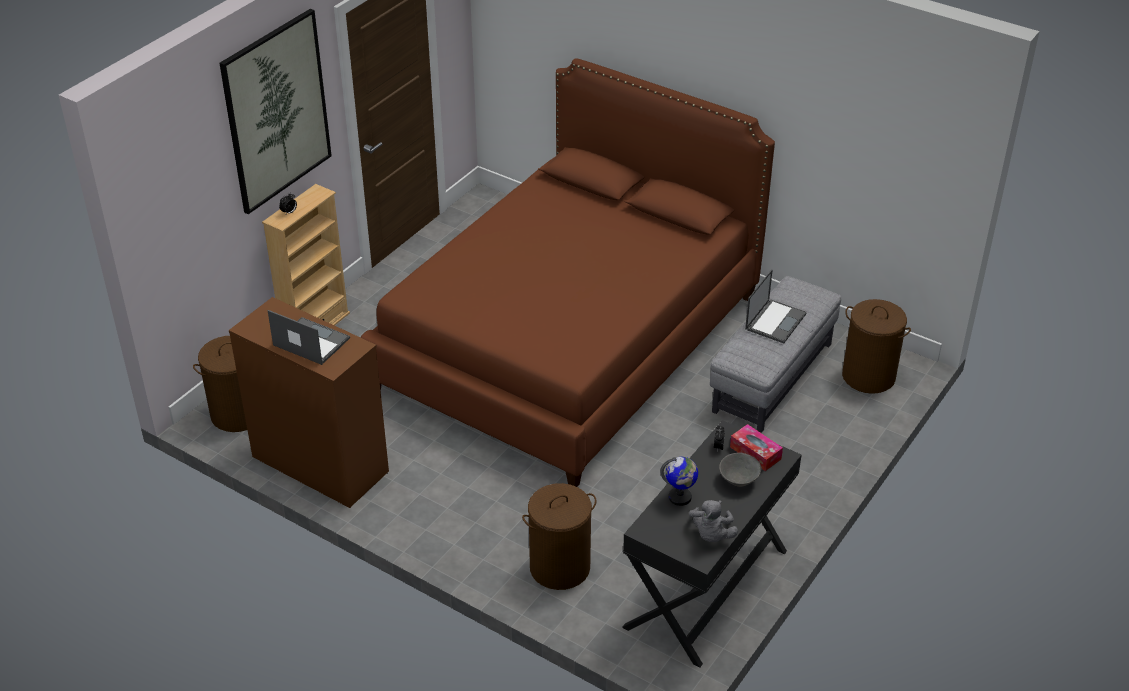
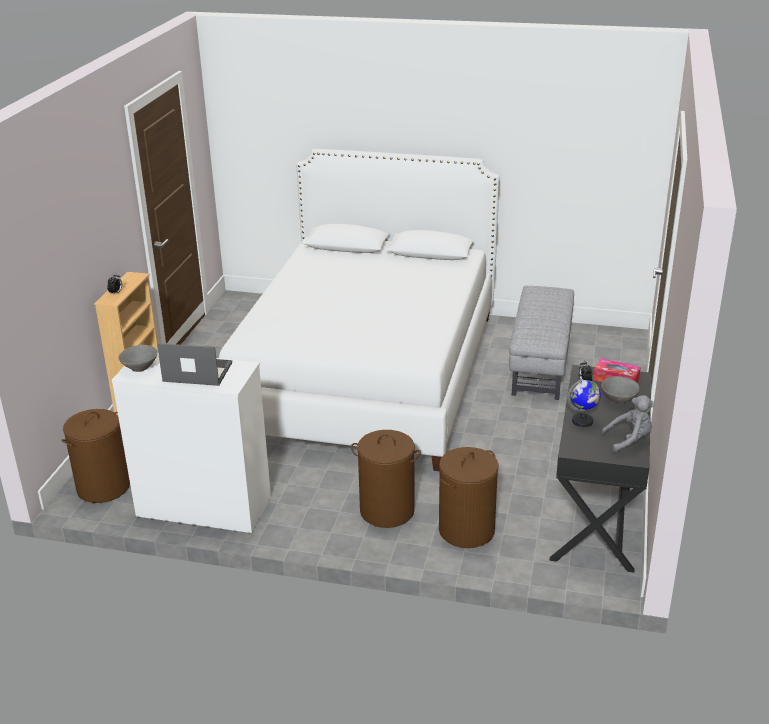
camera: 20 degrees left, 10 degrees down
(261, 321) = (139, 368): none -> grey bowl
(276, 111) = (94, 197): picture -> none
(320, 464) = (204, 507): brown dresser -> white dresser
(570, 341) = (367, 374): brown bed -> white bed
(711, 535) = (629, 440): grey plush toy -> grey plush toy turned 90 degrees counterclockwise
(775, 321) = (541, 311): laptop -> none
(868, 376) = (609, 348): brown laundry basket -> brown laundry basket (386, 511)

